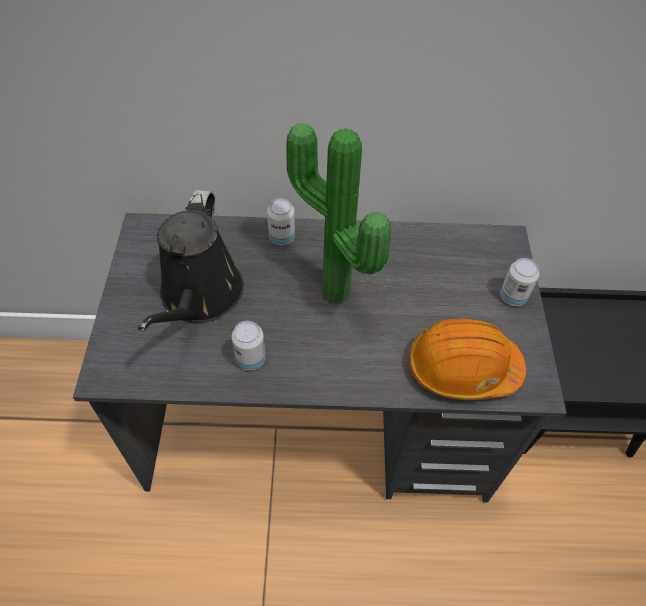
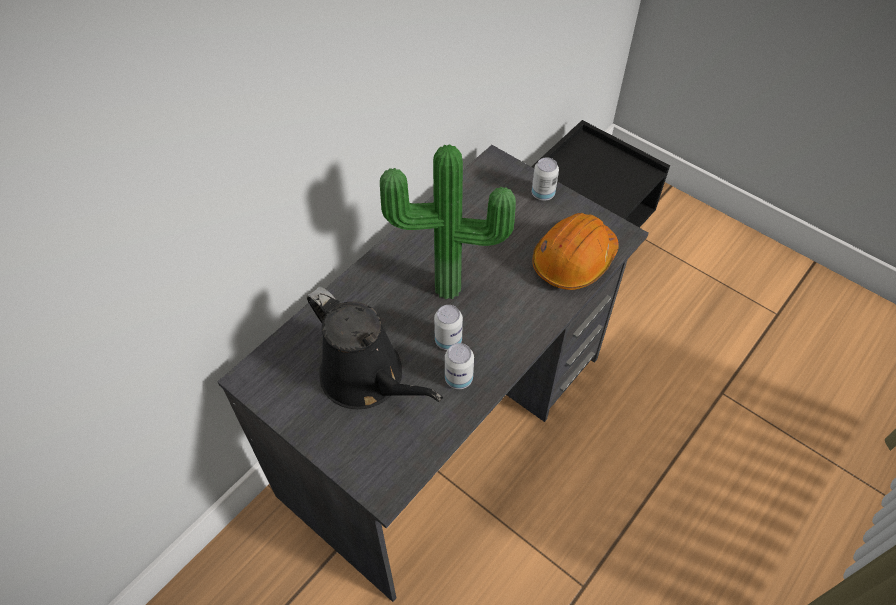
camera: 50 degrees left, 0 degrees up
(282, 237) = (361, 288): can -> can (448, 341)

